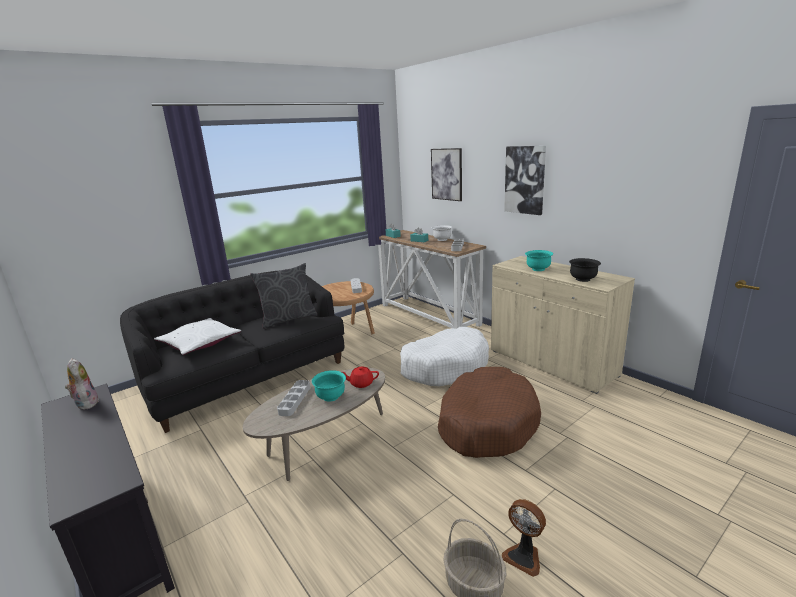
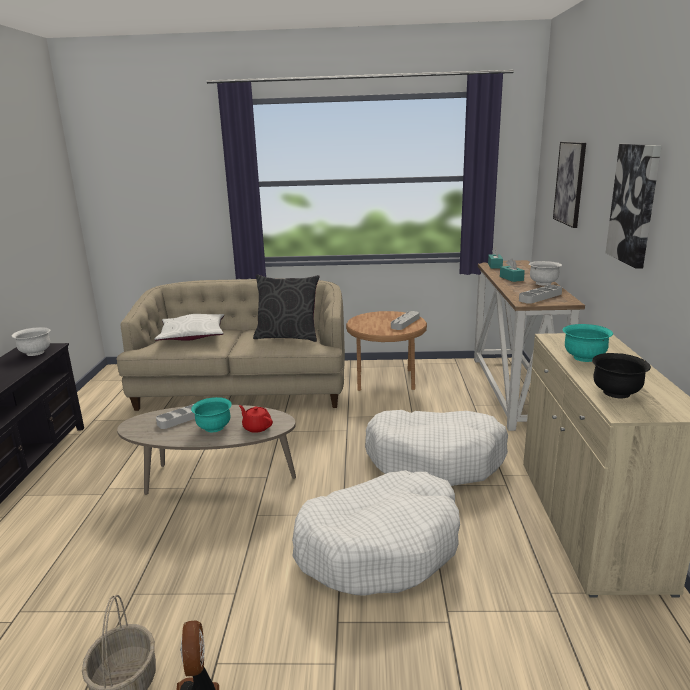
camera: 40 degrees right, 0 degrees up
(86, 403) = (35, 353): plush toy -> white bowl
(247, 378) = (244, 389): black sofa -> beige sofa
(486, 423) = (380, 546): brown dog bed -> white dog bed

